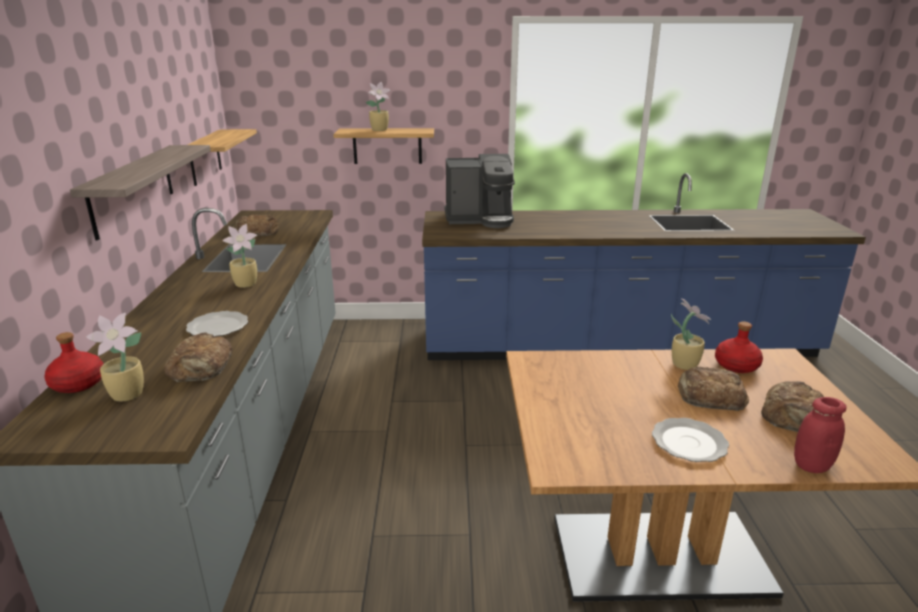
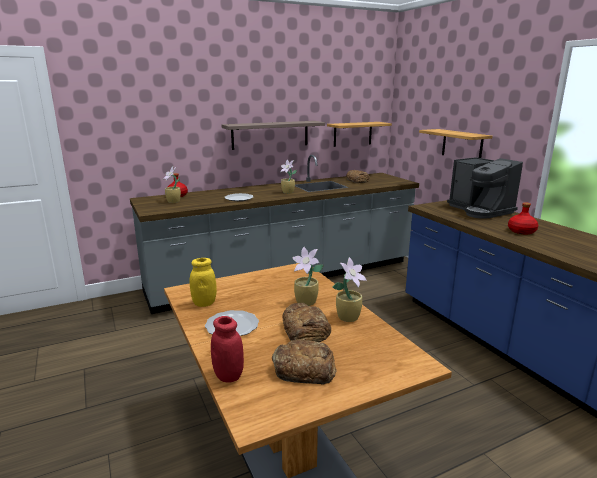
camera: 65 degrees right, 5 degrees down
(201, 366) = (202, 204): bread -> none
(380, 130) = (453, 131): potted plant -> potted plant (306, 302)
(611, 454) = (204, 303): none -> yellow jar
(735, 365) = (371, 339): red bottle -> red bottle (521, 231)

